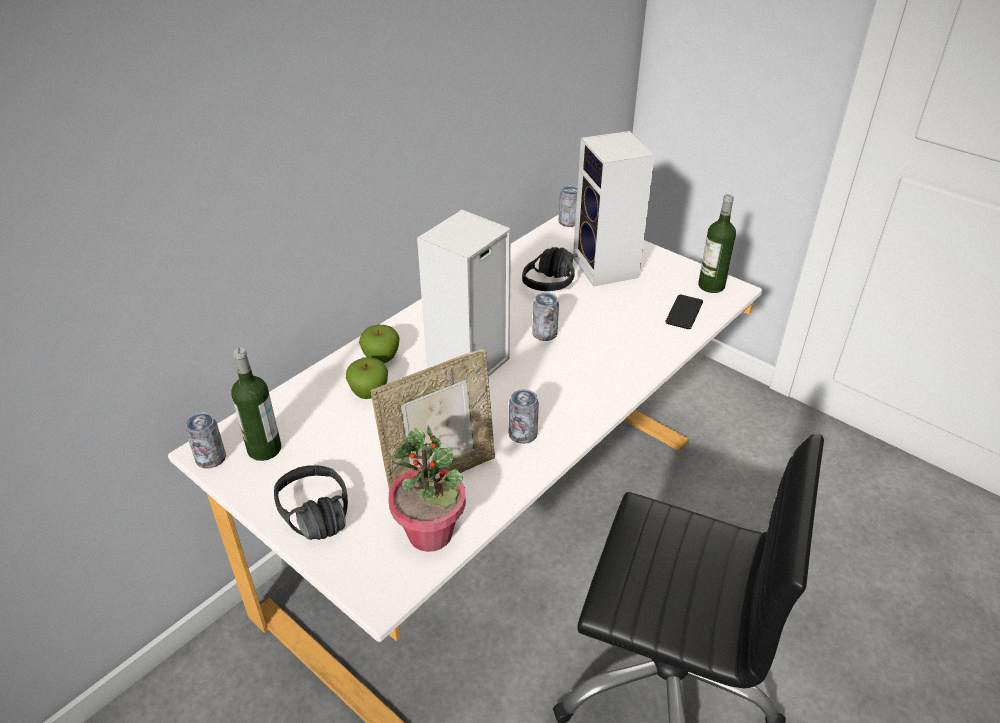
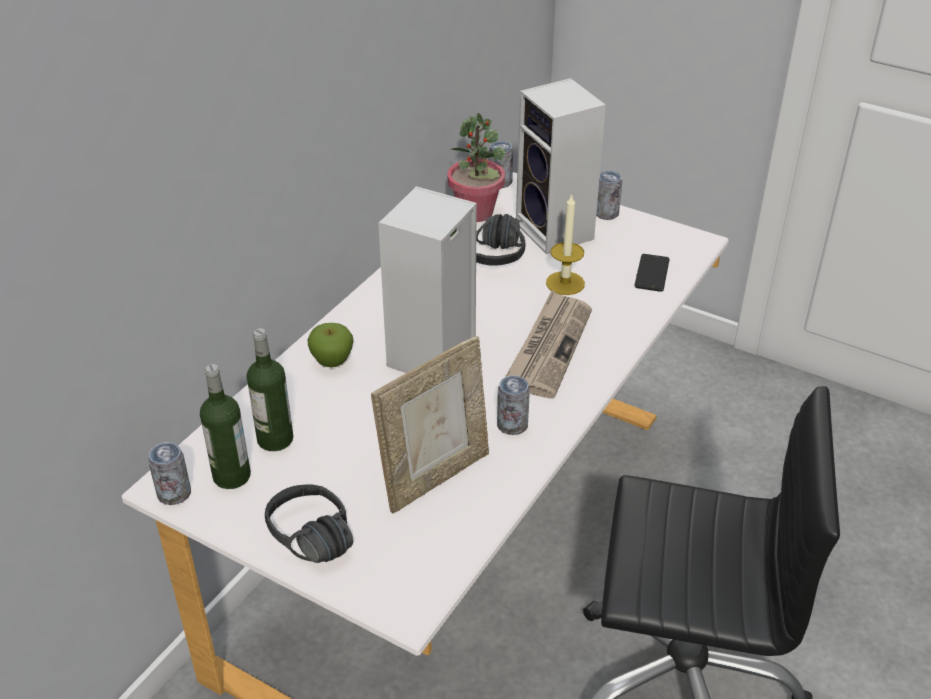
camera: 10 degrees left, 0 degrees up
(369, 393) = (330, 401): apple -> none
(430, 533) = (443, 540): potted plant -> potted plant (476, 212)
(544, 334) = (507, 314): can -> can (606, 214)
(575, 367) = (549, 347): none -> newspaper
(603, 313) = (565, 283): none -> candle
(711, 286) = (674, 240): bottle -> bottle (275, 439)

